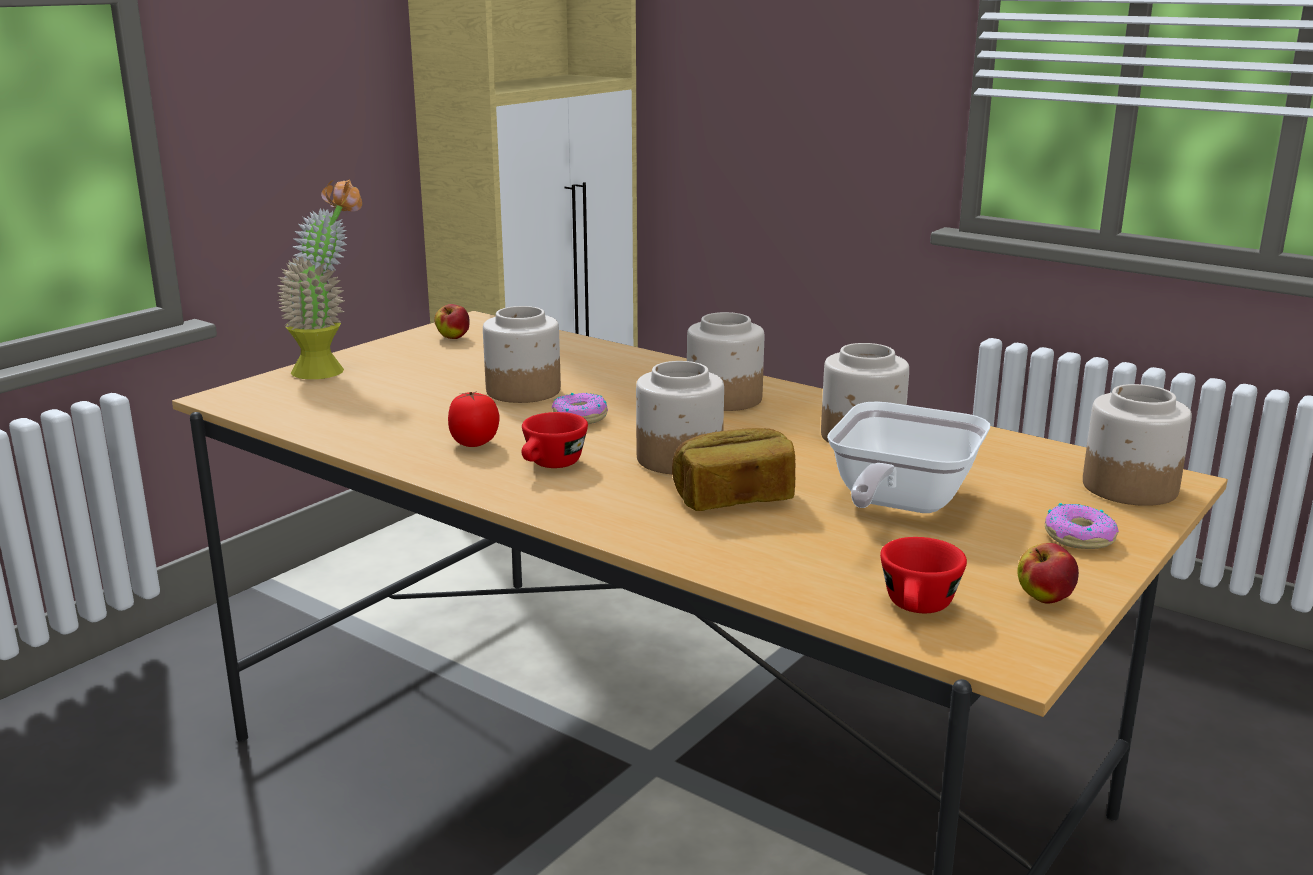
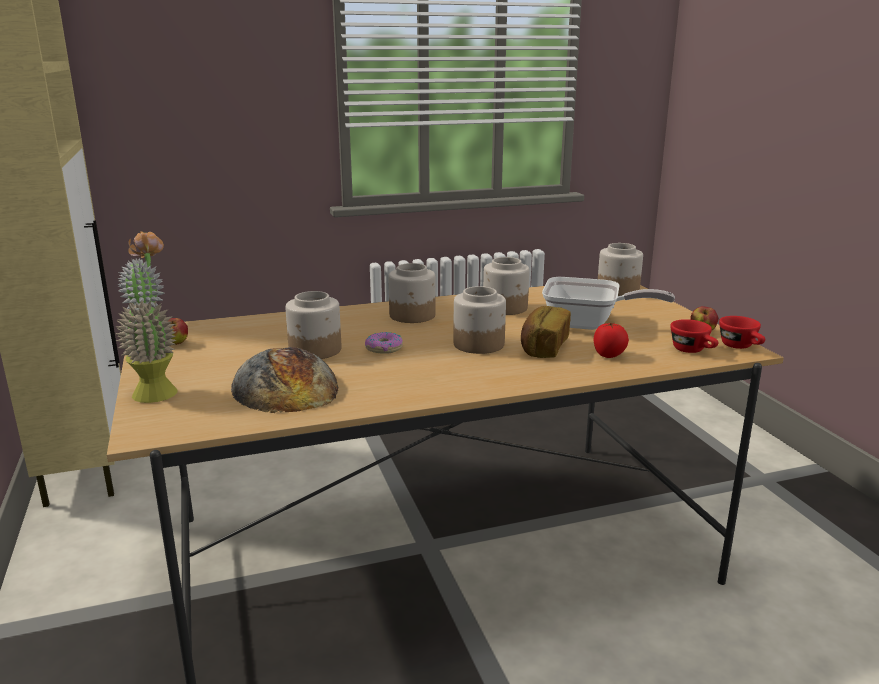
camera: 55 degrees left, 0 degrees up
(400, 410) = (285, 386): none -> bread
(474, 444) = (382, 381): tomato -> tomato (609, 355)
(551, 465) = (445, 371): red cup -> red cup (741, 347)
(897, 504) = (588, 324): frying pan -> frying pan turned 45 degrees counterclockwise
(1079, 537) = (654, 310): donut -> none

